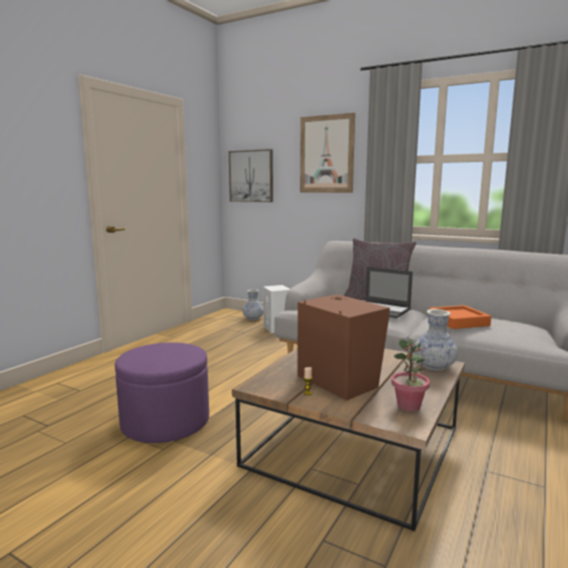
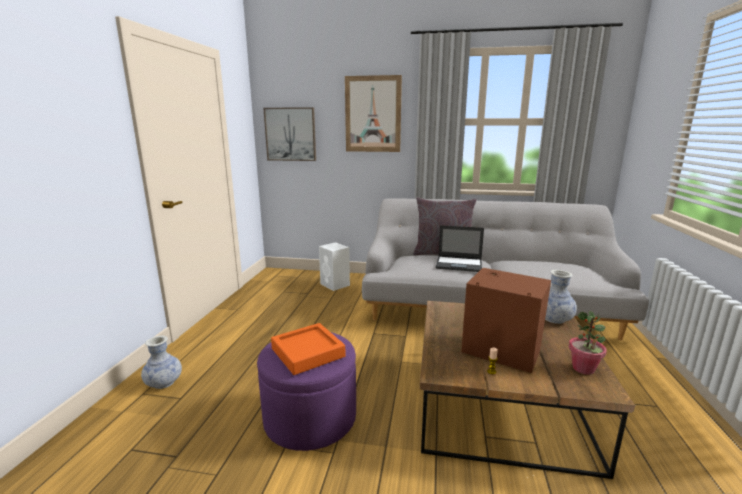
camera: 20 degrees left, 5 degrees up
(253, 318) = (303, 276): vase -> vase (164, 383)
(458, 321) = (529, 269): orange tray -> orange tray (308, 353)

